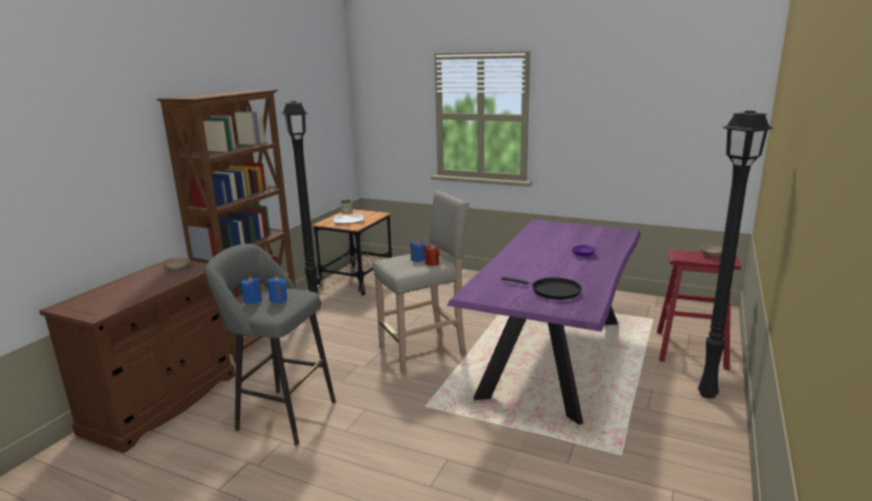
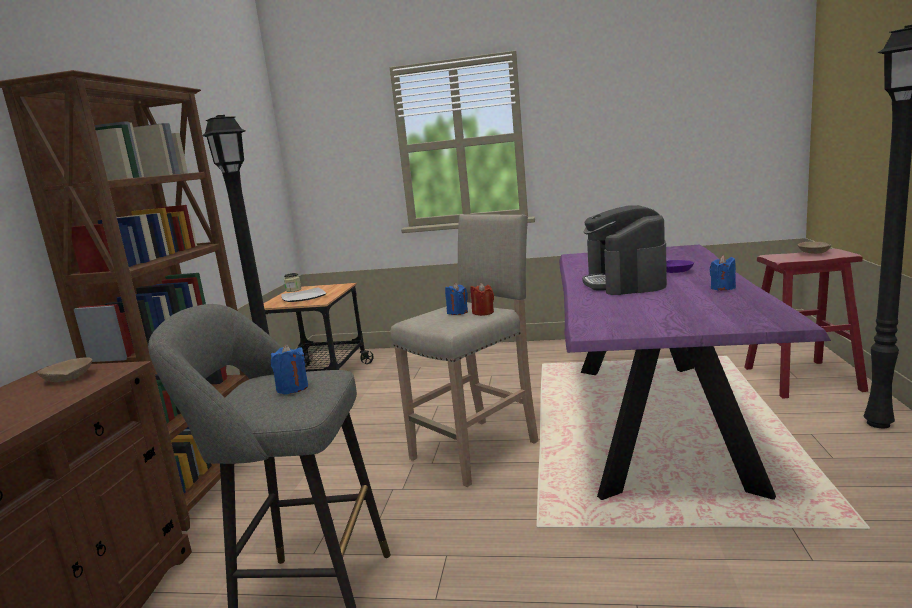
camera: 15 degrees left, 5 degrees down
(253, 300) = (244, 397): blue candle -> blue candle (722, 288)
(537, 258) = (624, 282): none -> coffee machine
(552, 291) = (700, 308): black frying pan -> none

